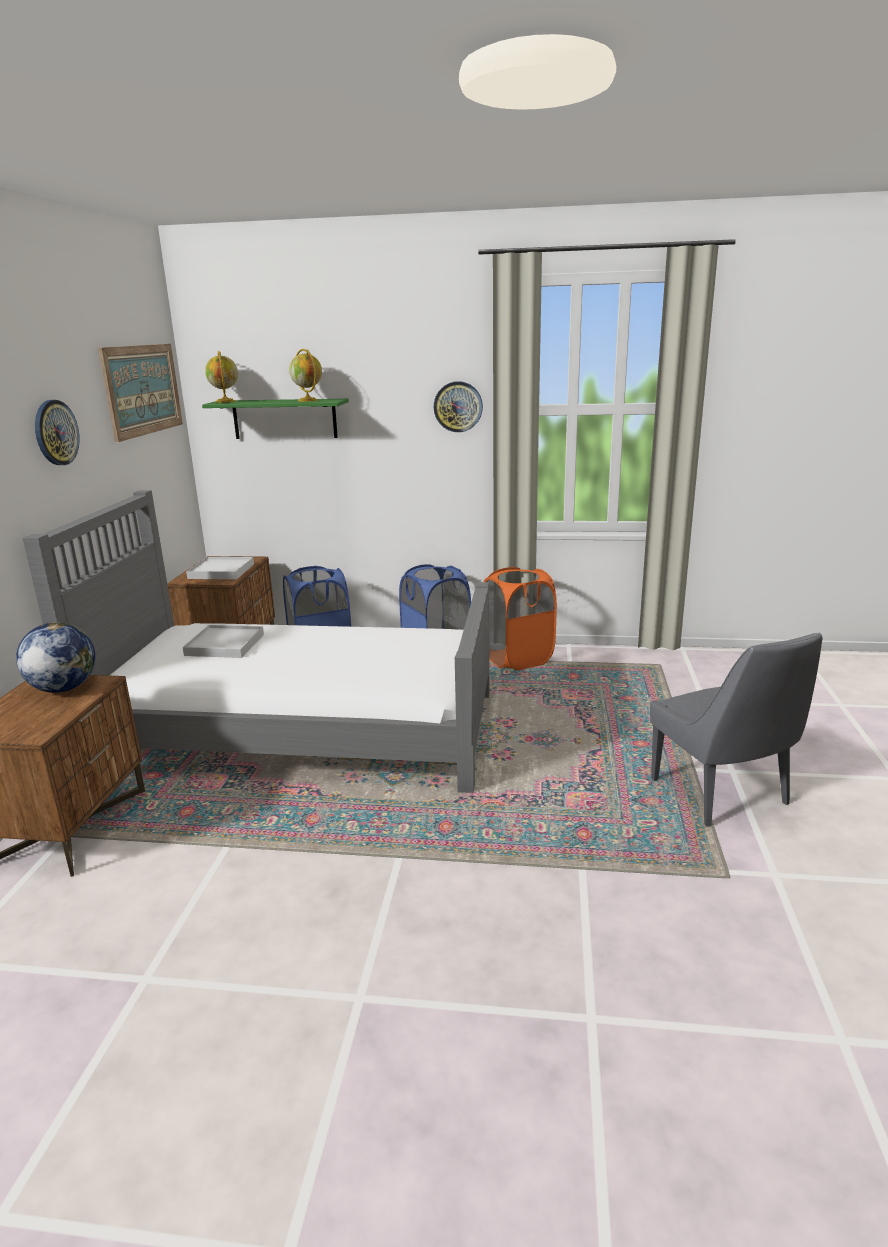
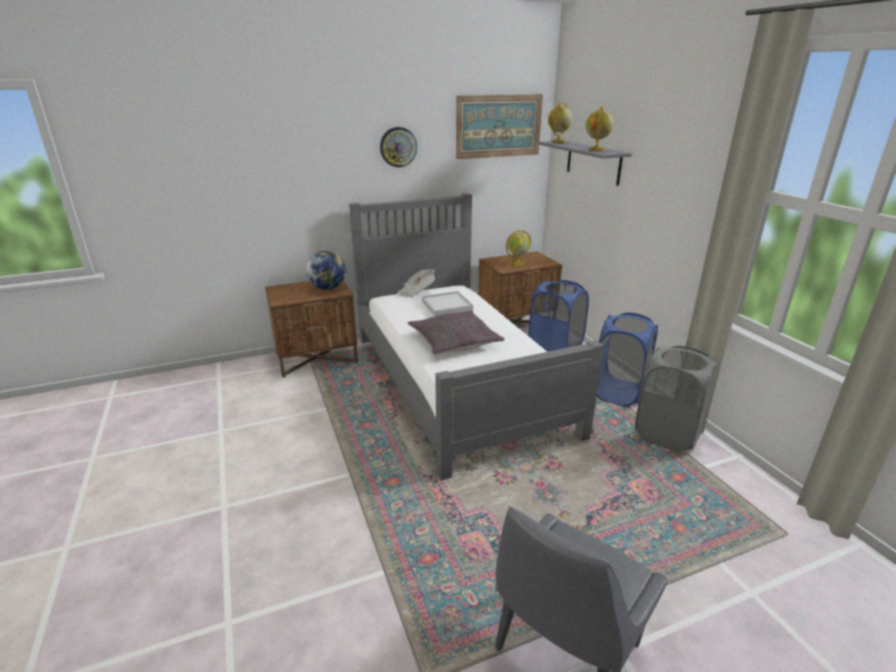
camera: 60 degrees right, 5 degrees up
(150, 653) = (416, 293): none -> newspaper
(221, 571) = (517, 263): white tray -> globe
(284, 419) = (593, 162): green shelf -> grey shelf
(322, 662) = (454, 341): none -> grey pillow
(458, 406) = (705, 178): wall clock -> none
(517, 659) = (667, 434): orange laundry basket -> grey laundry basket

